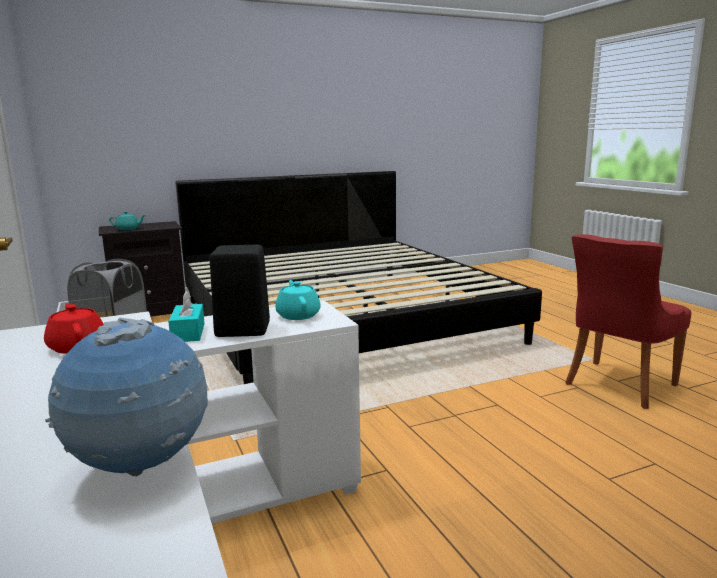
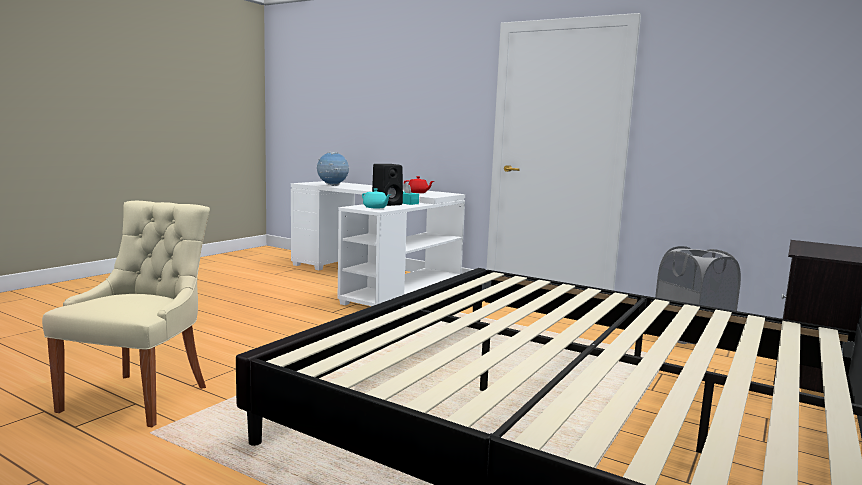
camera: 145 degrees right, 5 degrees down
(128, 229) = (813, 246): turquoise teapot -> none
(617, 385) = (140, 396): red chair -> beige chair

